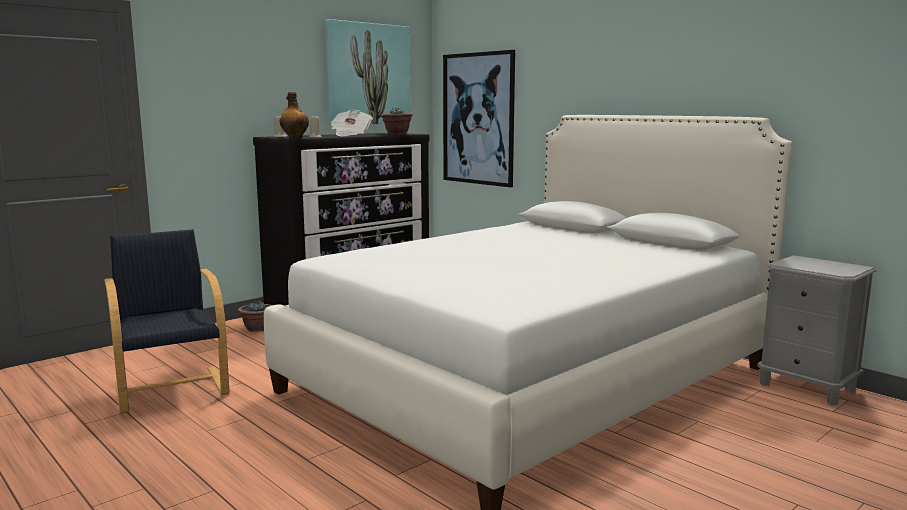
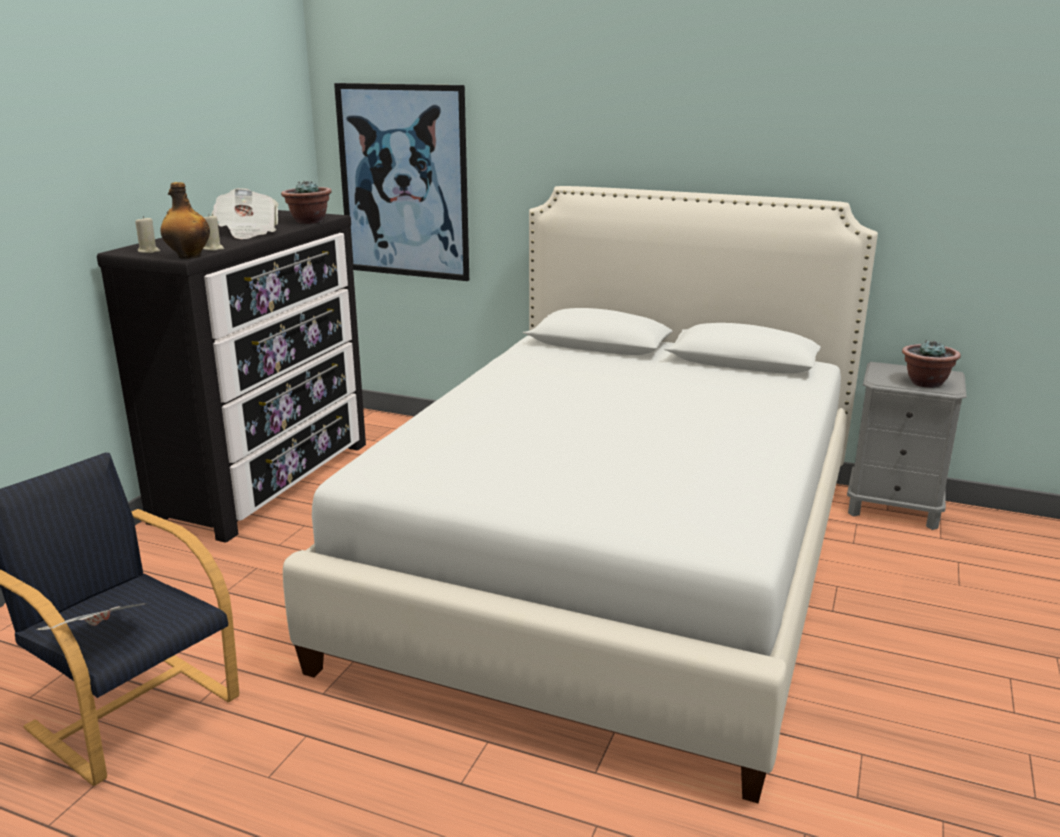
camera: 25 degrees left, 10 degrees up
(143, 324) = (99, 638): none -> newspaper
(257, 329) = (162, 557): potted plant -> potted plant (925, 383)
(367, 74) = (235, 123): picture -> none

